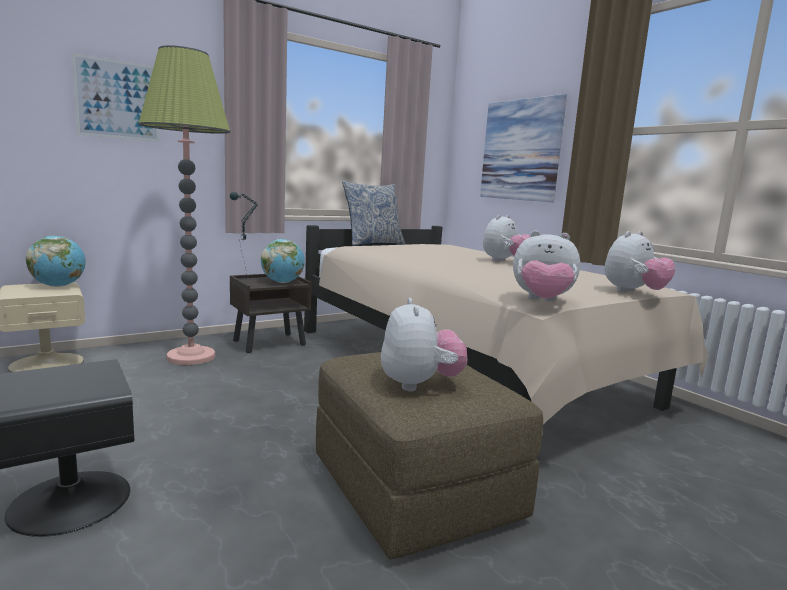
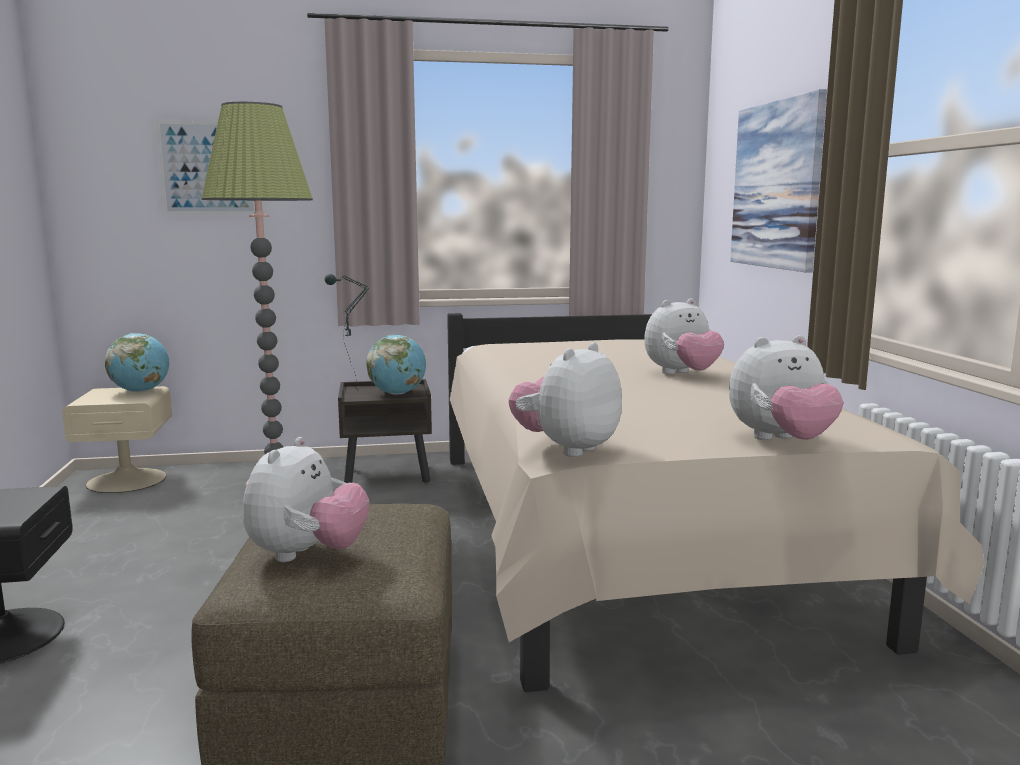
camera: 25 degrees right, 0 degrees up
(373, 244) = (549, 339): pillow -> none
(542, 301) = (566, 449): plush toy -> plush toy turned 90 degrees clockwise

